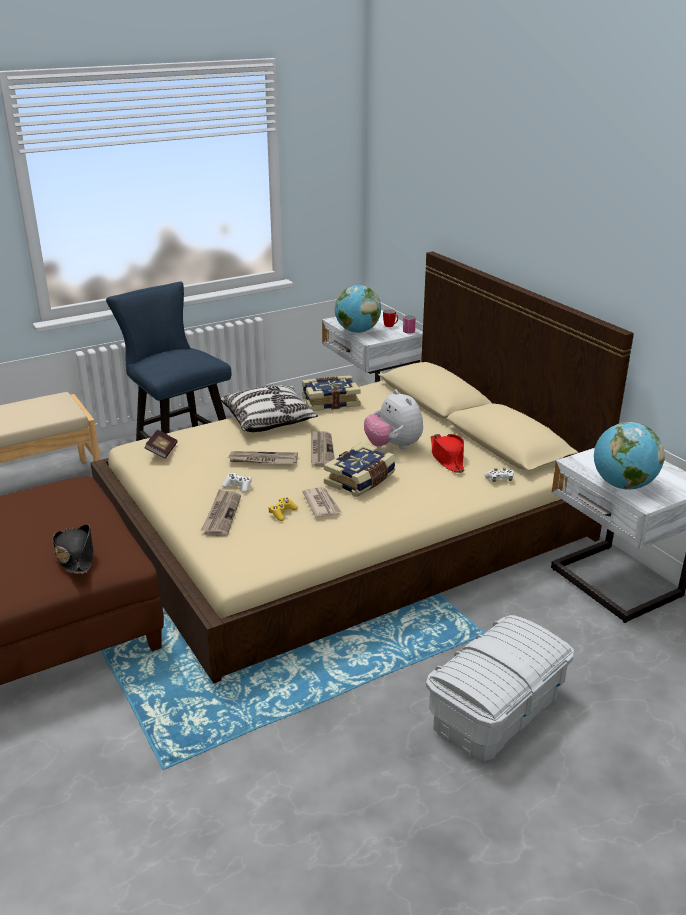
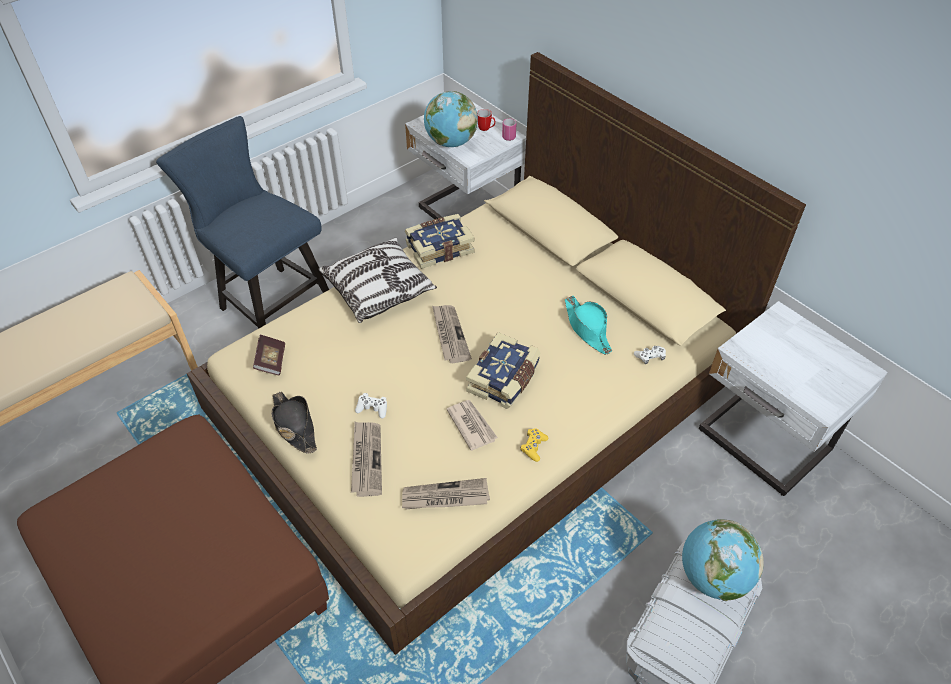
camera: 10 degrees left, 20 degrees up
(75, 556) = (223, 565): black hat -> black hat (294, 425)
(262, 460) = (389, 361): newspaper -> newspaper (445, 497)
(282, 513) = (432, 445): yellow game controller -> yellow game controller (533, 447)
(393, 446) = (526, 316): plush toy -> none
(447, 458) = (587, 328): red hat -> turquoise hat
(622, 485) = (795, 382): globe -> globe (712, 577)

